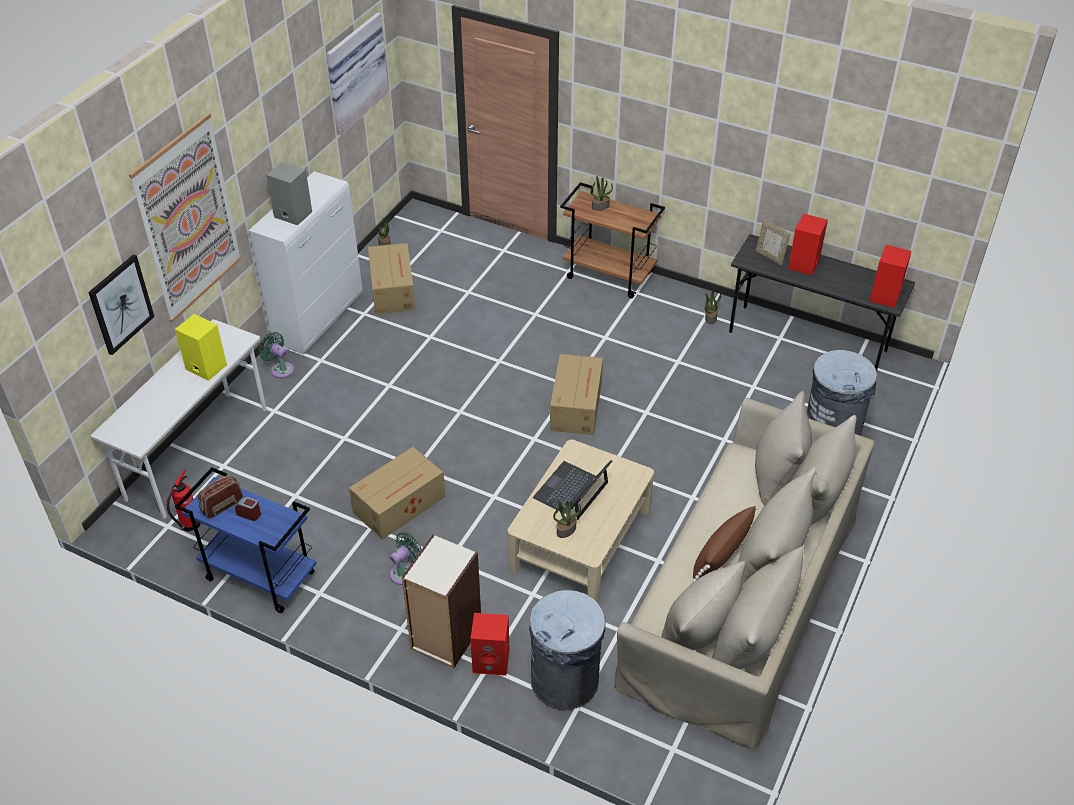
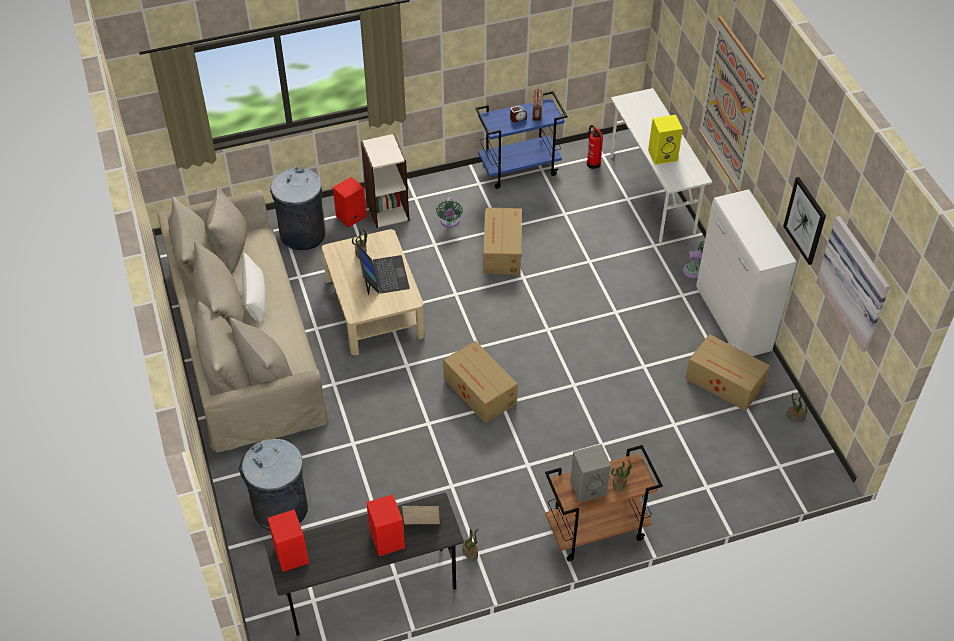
camera: 135 degrees right, 5 degrees up
(121, 304) = (690, 67): picture -> picture (805, 220)
(292, 214) = (745, 218): grey speaker -> grey speaker (589, 487)
(721, 554) = (255, 297): brown pillow -> white pillow

